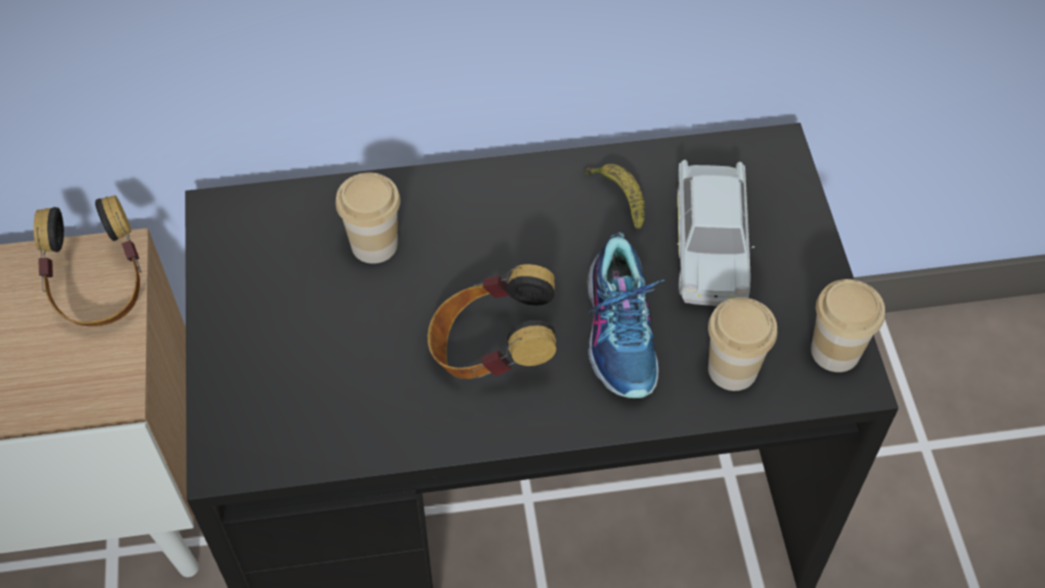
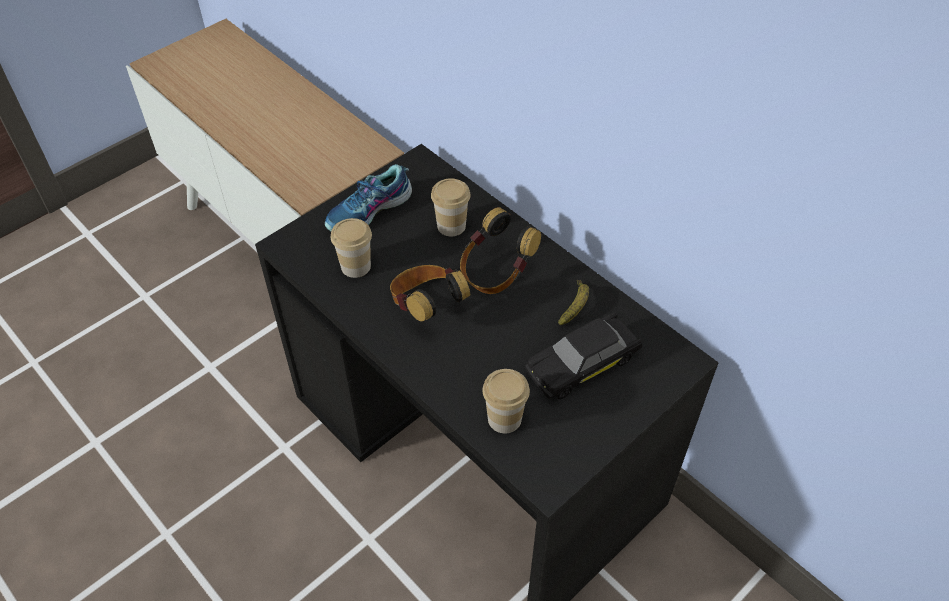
camera: 55 degrees right, 5 degrees down
(100, 289) = (356, 158): headphones -> headphones (495, 273)
(622, 332) = (486, 355): shoe -> shoe (369, 212)
(710, 244) = (582, 364): white toy car -> black toy car
(835, 351) = (561, 463): cup -> cup (355, 266)

